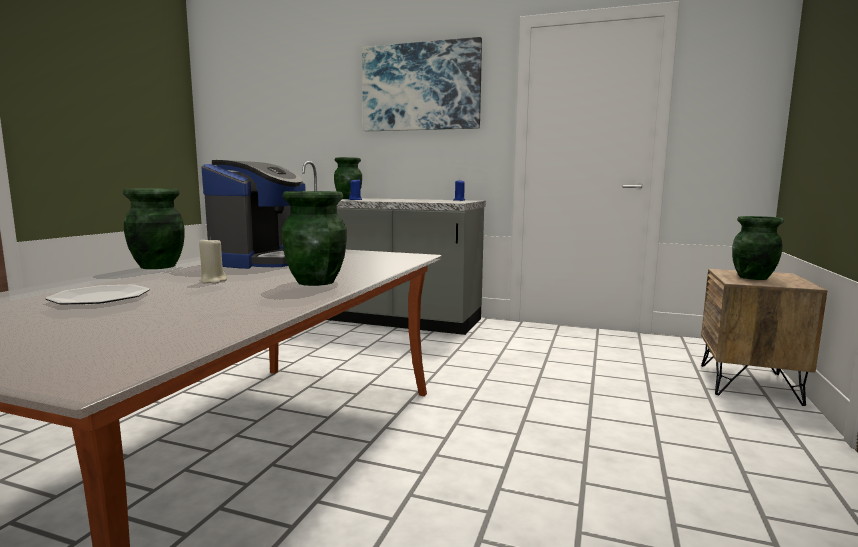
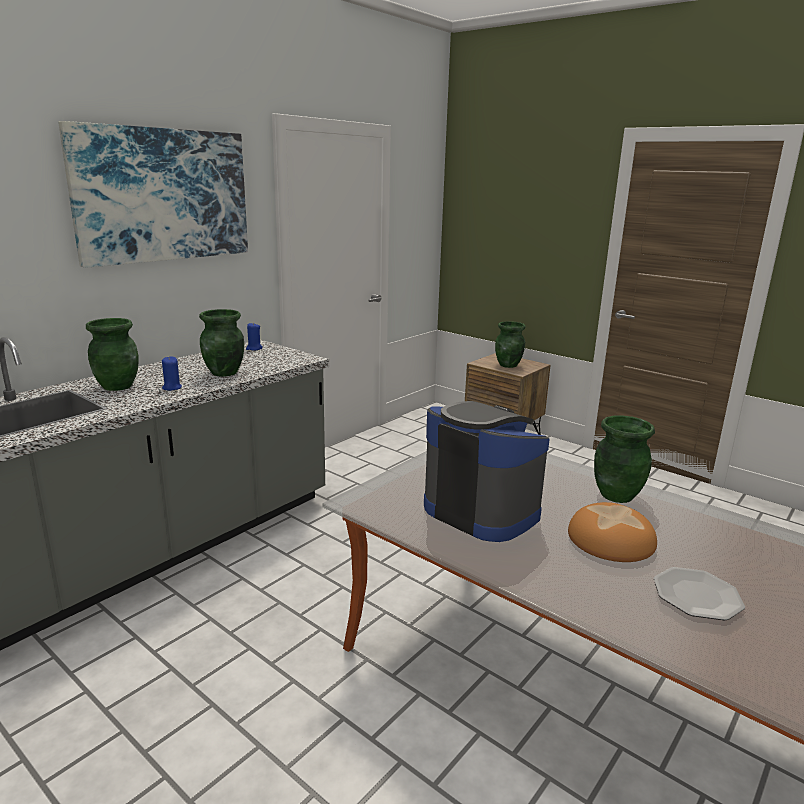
camera: 70 degrees left, 10 degrees up
(157, 266) = (509, 575): green vase -> green vase (224, 373)
(213, 281) = (610, 540): beige candle -> bread

